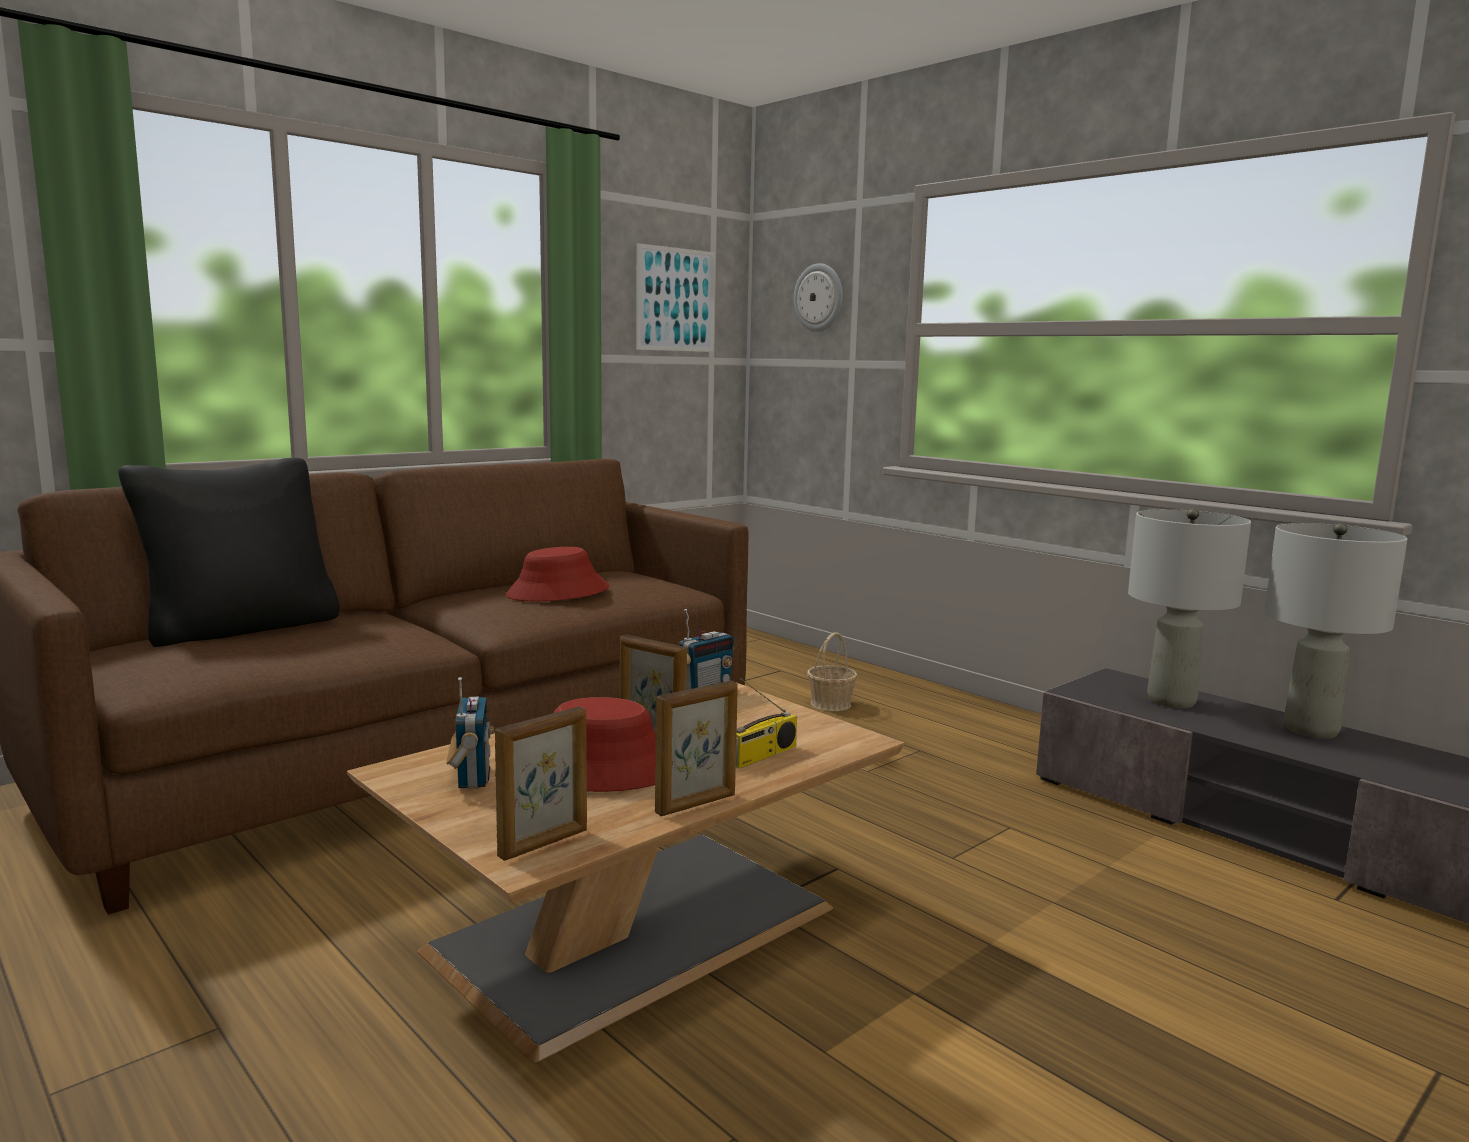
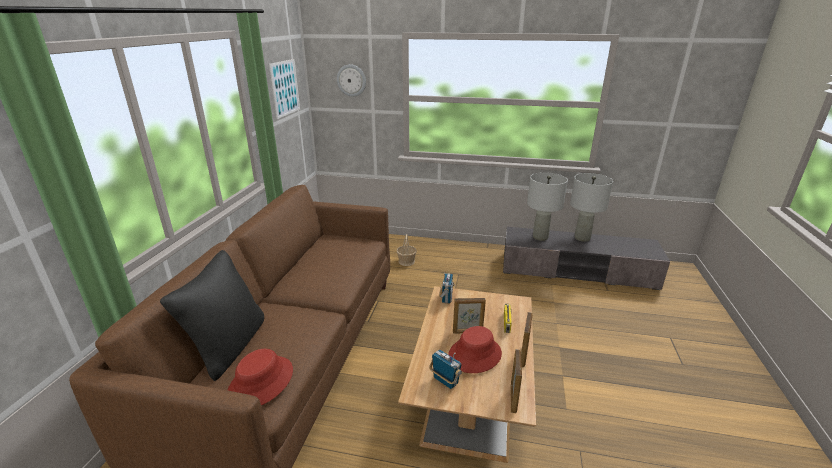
camera: 35 degrees left, 15 degrees up
(558, 592) = (331, 264): red hat -> red hat (261, 382)

